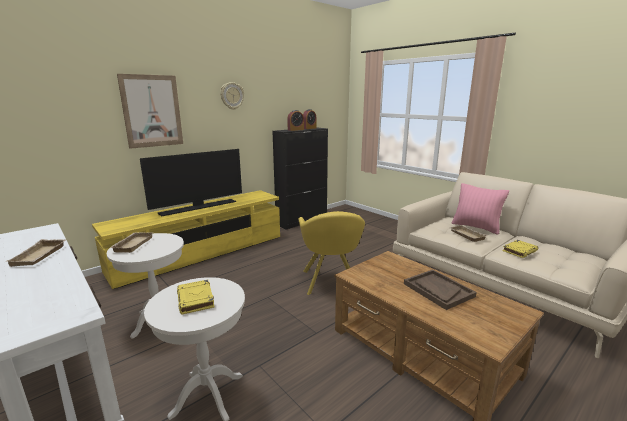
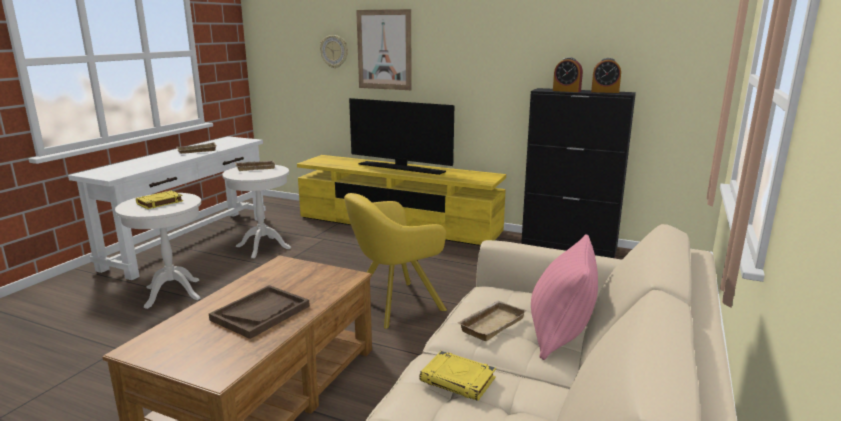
camera: 65 degrees right, 0 degrees up
(232, 96) = (480, 33): wall clock -> wall clock (334, 51)

